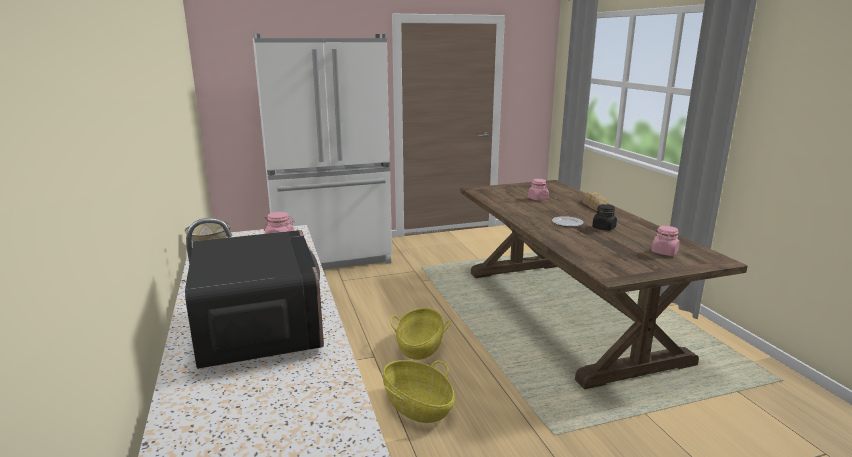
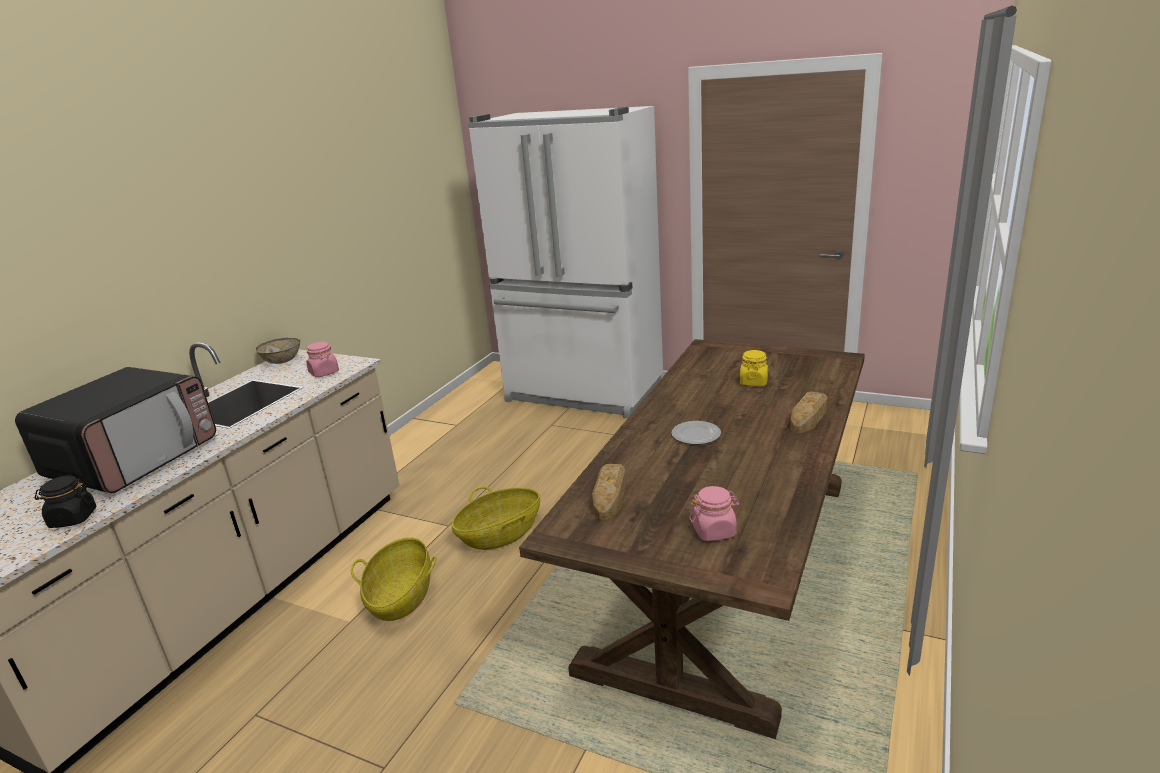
camera: 45 degrees right, 5 degrees up
(537, 198) = (753, 382): pink jar -> yellow jar
(592, 255) = (610, 495): none -> bread
(603, 228) = (728, 459): black jar -> black jar (73, 519)

